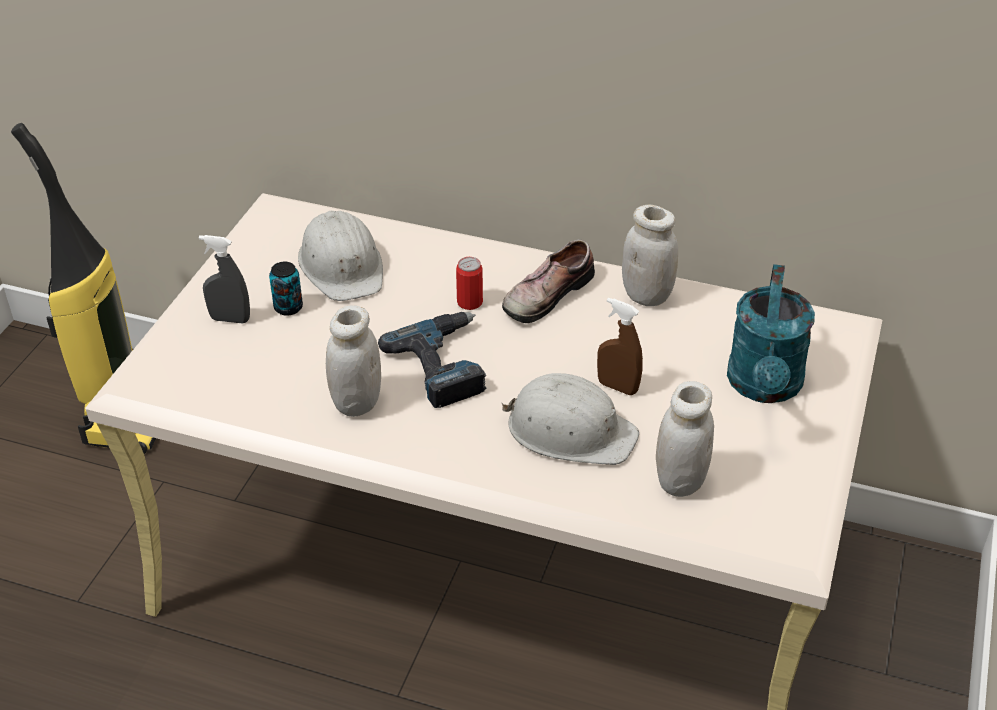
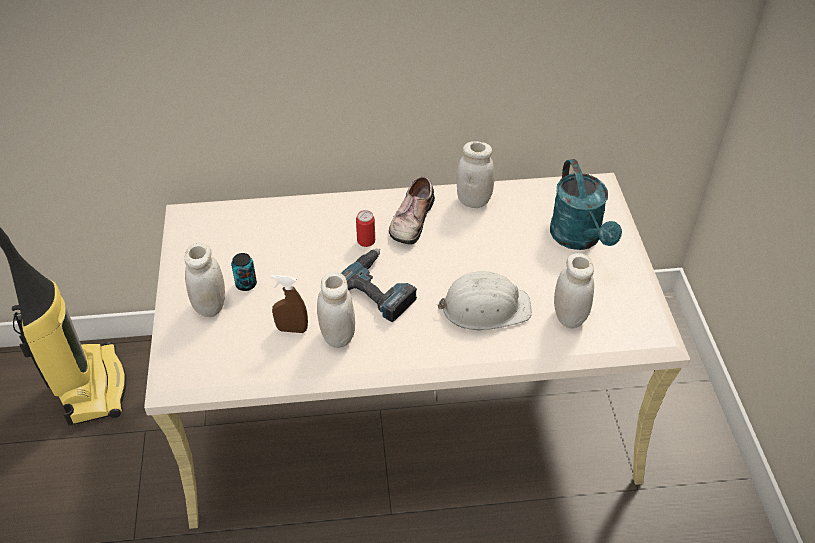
camera: 25 degrees left, 5 degrees up
(230, 319) = (210, 306): grey spray bottle -> white jar
(342, 266) = (263, 242): white hard hat -> none
(617, 387) = (494, 268): brown spray bottle -> brown spray bottle (292, 329)

